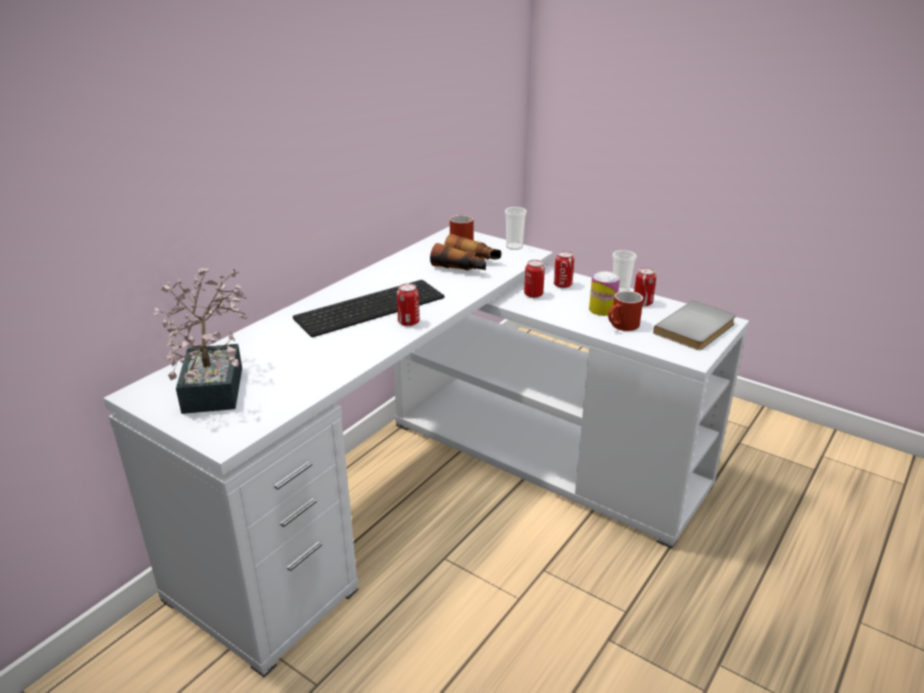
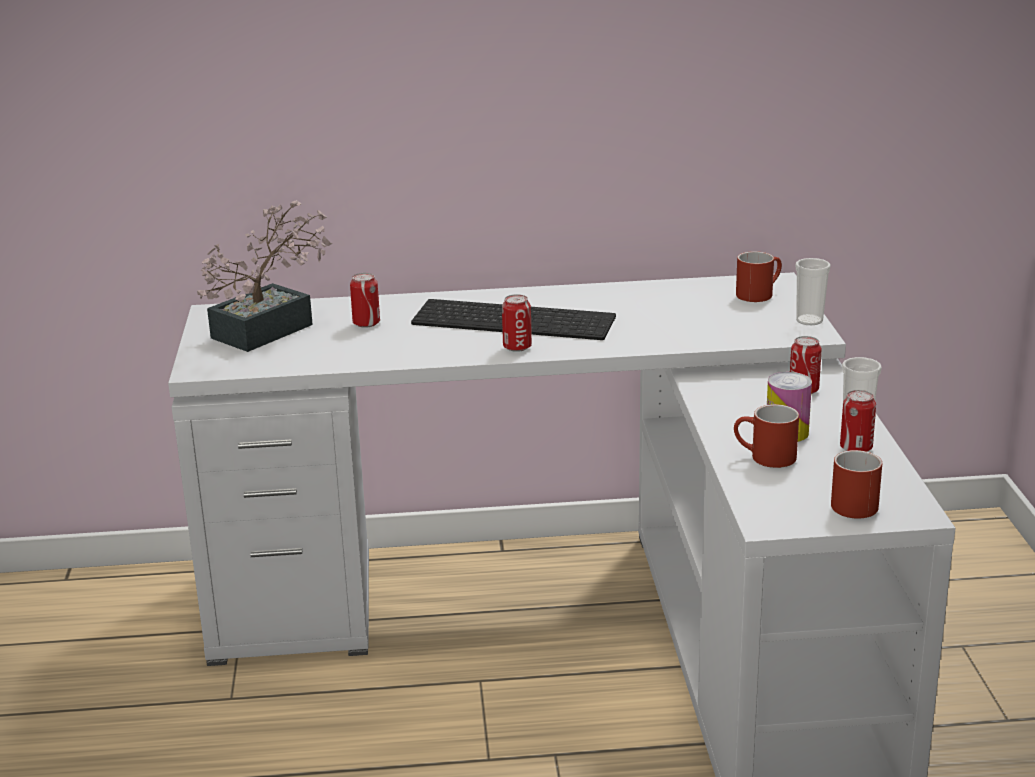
camera: 50 degrees right, 5 degrees down
(467, 265) = (704, 319): binoculars -> none
(533, 294) = (743, 385): can -> can (366, 323)
(697, 329) = (852, 502): grey book -> red mug

